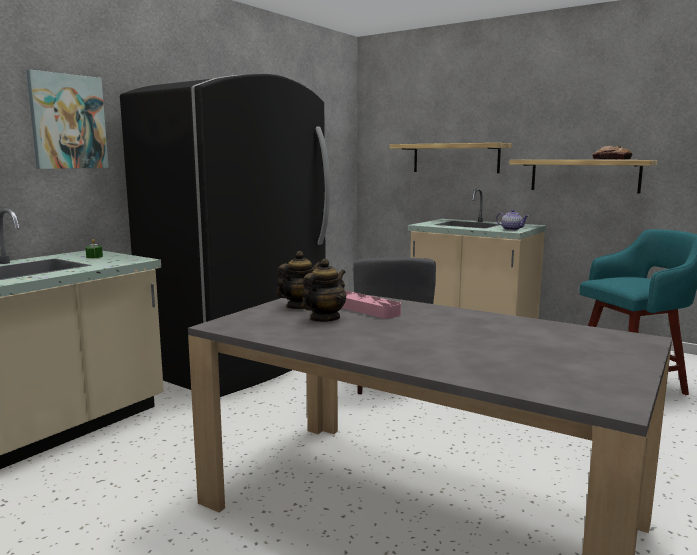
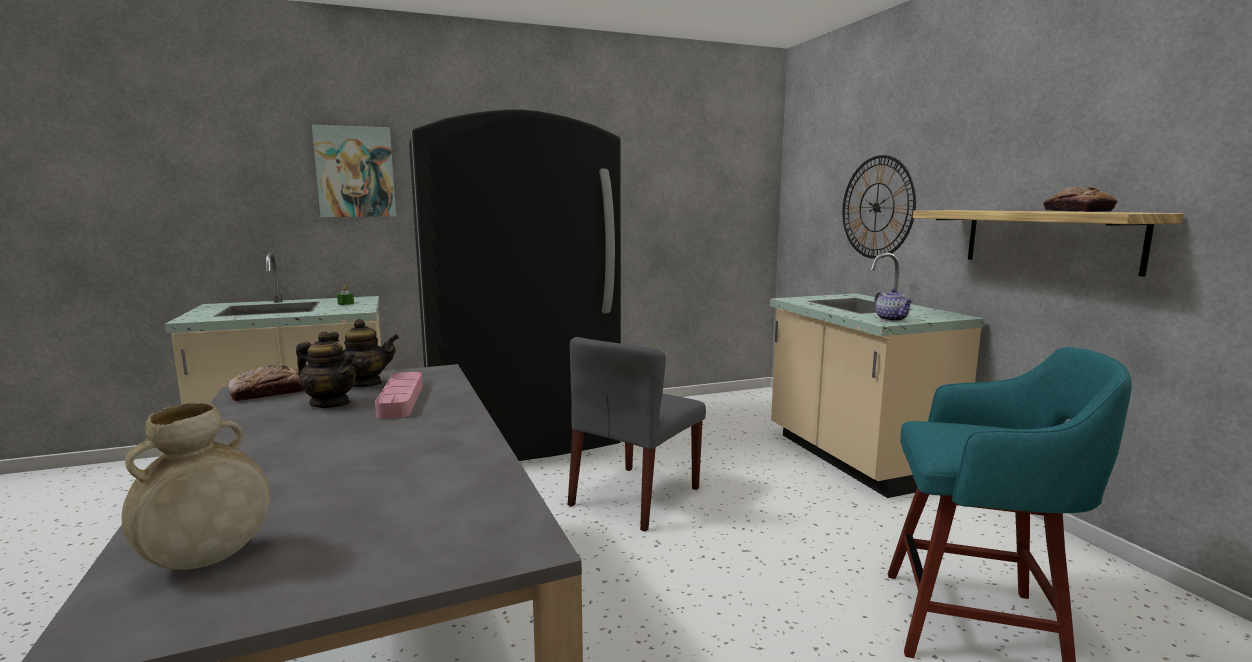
camera: 35 degrees right, 0 degrees up
(249, 322) = (270, 392): none -> bread
(324, 319) = (330, 403): teapot -> teapot turned 45 degrees clockwise
(455, 158) = (877, 207): shelf -> wall clock
(552, 378) = (208, 560): none -> beige vase

